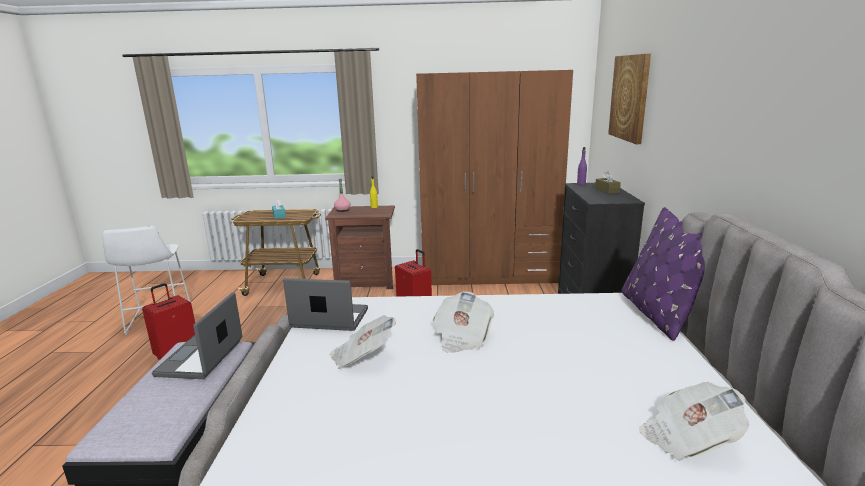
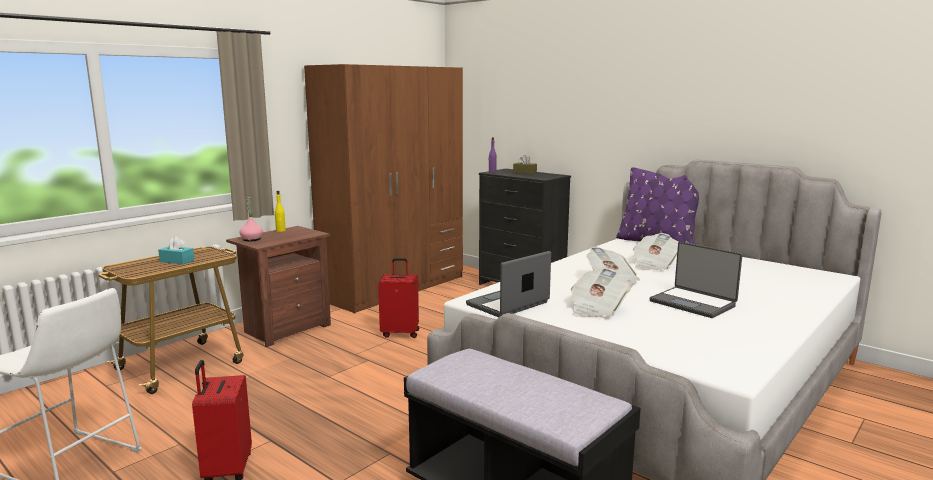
camera: 50 degrees left, 5 degrees down
(202, 358) = (476, 366): laptop -> laptop (693, 303)
(630, 98) = (524, 92): picture -> none
(687, 438) = (785, 277): newspaper -> newspaper (653, 265)

